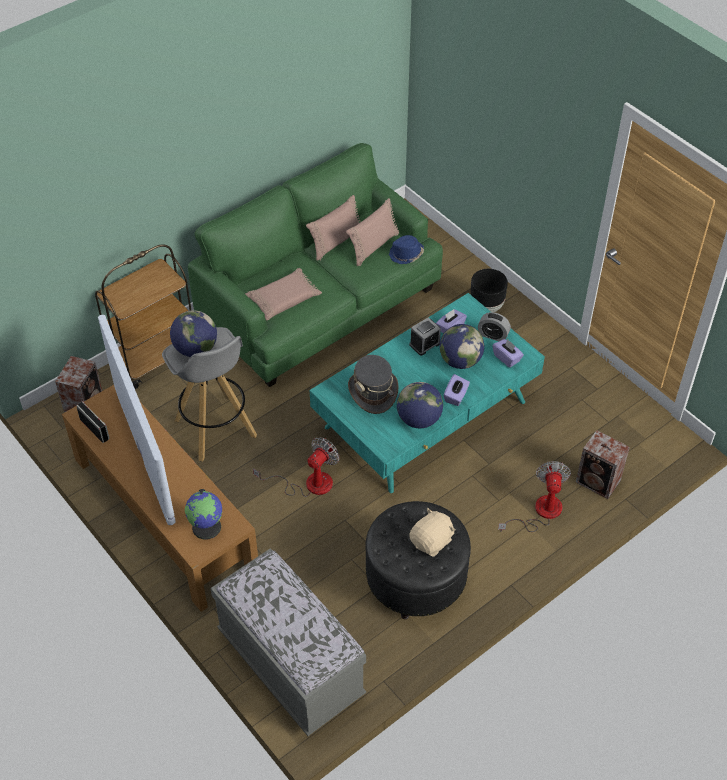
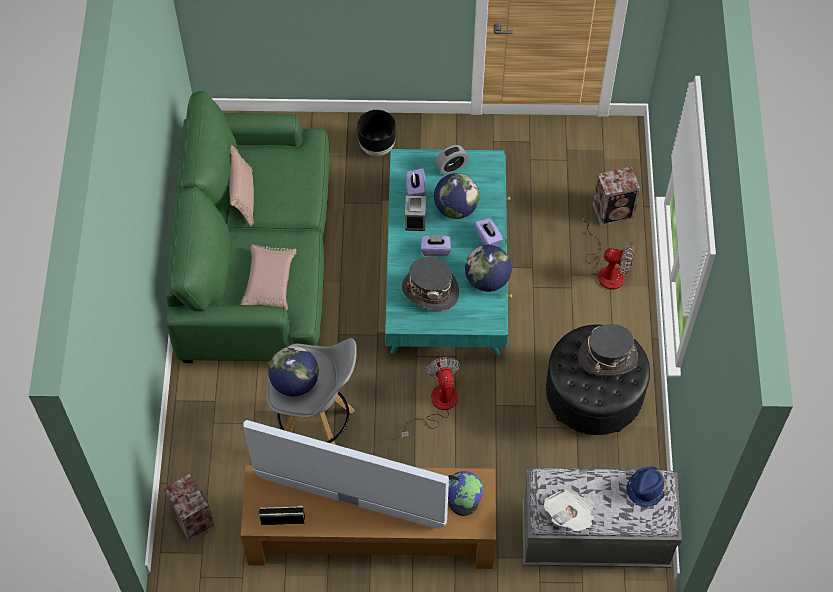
camera: 50 degrees left, 10 degrees up
(155, 359) = (193, 428): brown cart -> none
(253, 601) = (570, 515): none -> newspaper
(373, 246) = (277, 175): beige pillow -> none
(406, 254) = (310, 159): blue hat -> blue hat (647, 488)
(432, 541) = (607, 357): beige plush toy -> grey hat
(507, 358) = (483, 175): purple tissue box -> purple tissue box (435, 250)
(540, 512) = (606, 270): fan -> fan turned 150 degrees clockwise

